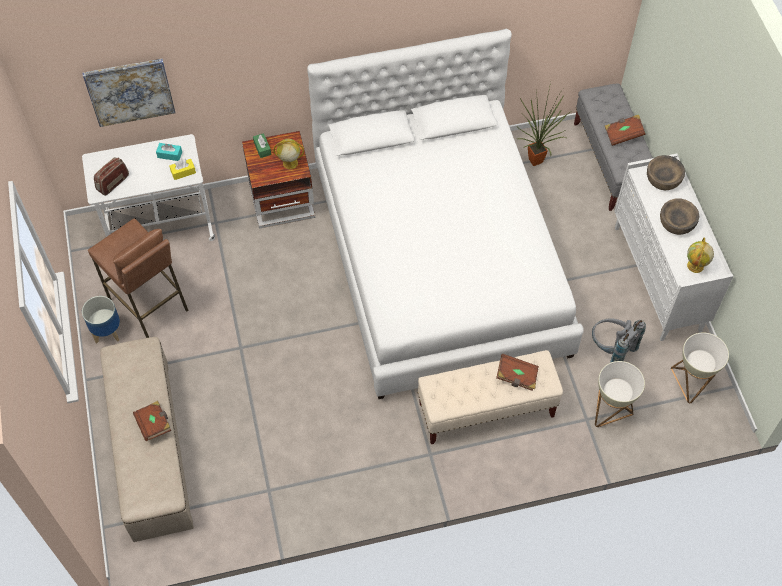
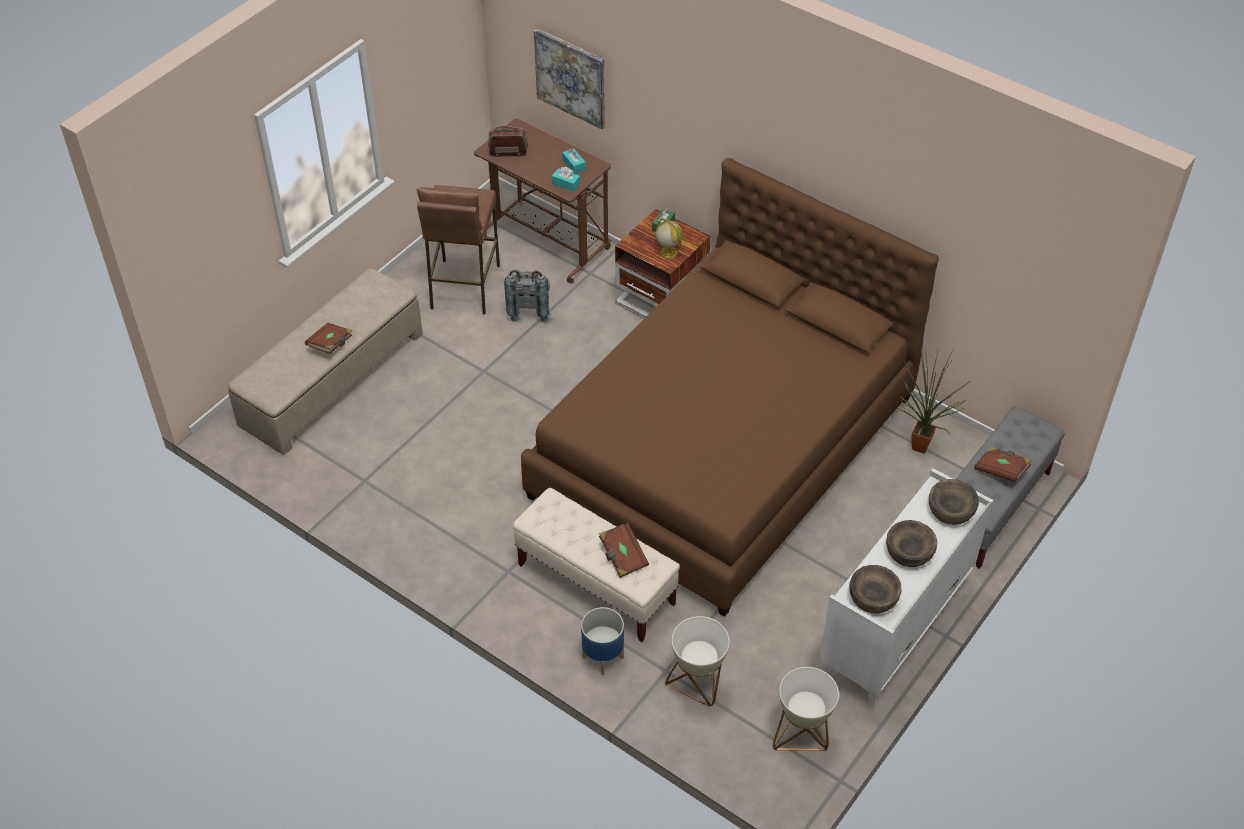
camera: 50 degrees right, 10 degrees down
(107, 332) = (412, 280): planter -> planter (602, 658)
(159, 227) = (546, 242): white desk -> brown desk
(183, 172) = (566, 184): yellow tissue box -> turquoise tissue box
(440, 259) = (723, 446): white bed -> brown bed
(611, 349) = (767, 643): grey backpack -> grey backpack (529, 308)
(695, 266) = (873, 598): globe -> brown bowl

